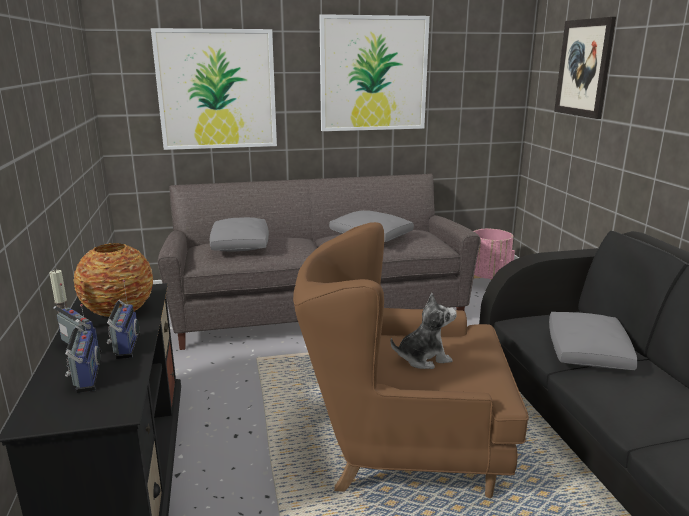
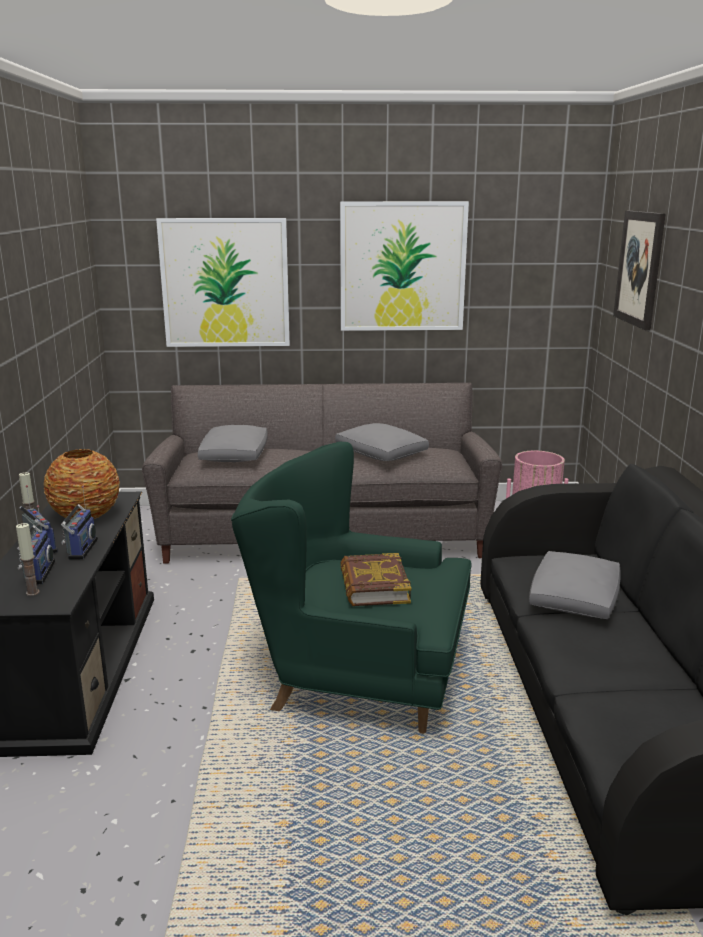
camera: 10 degrees right, 0 degrees up
(86, 401) = (32, 592): none -> candle
(403, 442) = (358, 674): brown armchair -> green armchair
(423, 358) = (374, 586): plush toy -> book

